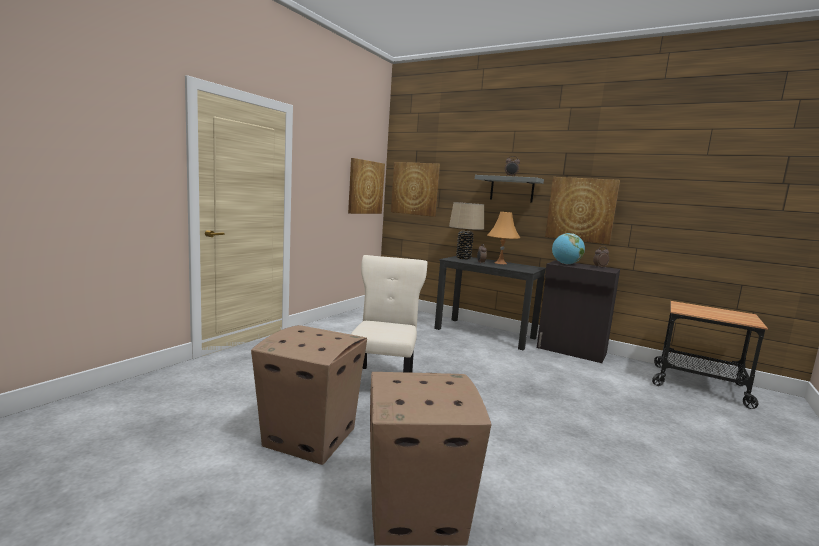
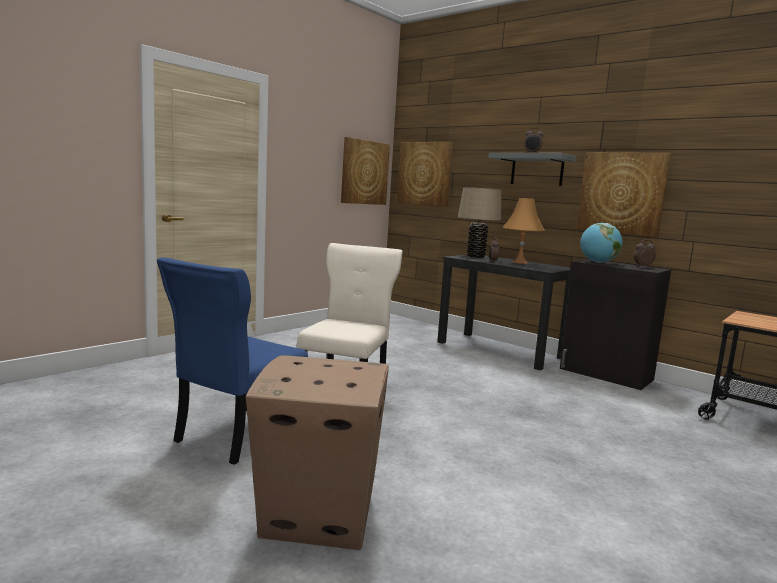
camera: 10 degrees right, 0 degrees up
(308, 437) = (235, 436): cardboard box -> blue chair

